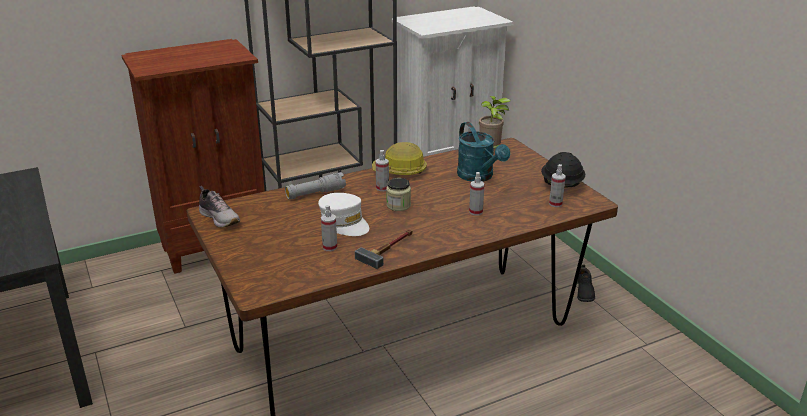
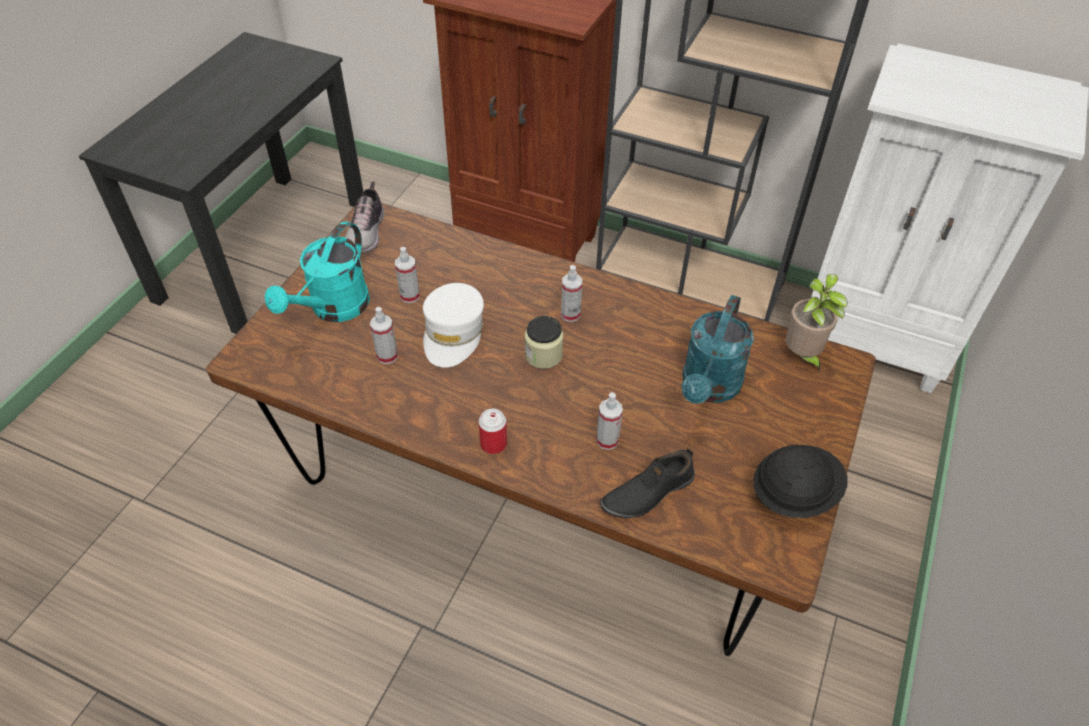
camera: 50 degrees right, 20 degrees up
(265, 250) = (333, 309): none -> turquoise watering can
(315, 193) = (494, 268): grey flashlight -> none
(389, 249) = (431, 410): hammer -> none
(400, 171) = (633, 303): hard hat -> none
(437, 240) = (493, 444): none -> can
(555, 204) = (727, 518): spray bottle -> spray bottle (410, 296)
(584, 291) = (833, 638): black shoe -> black shoe (647, 492)

